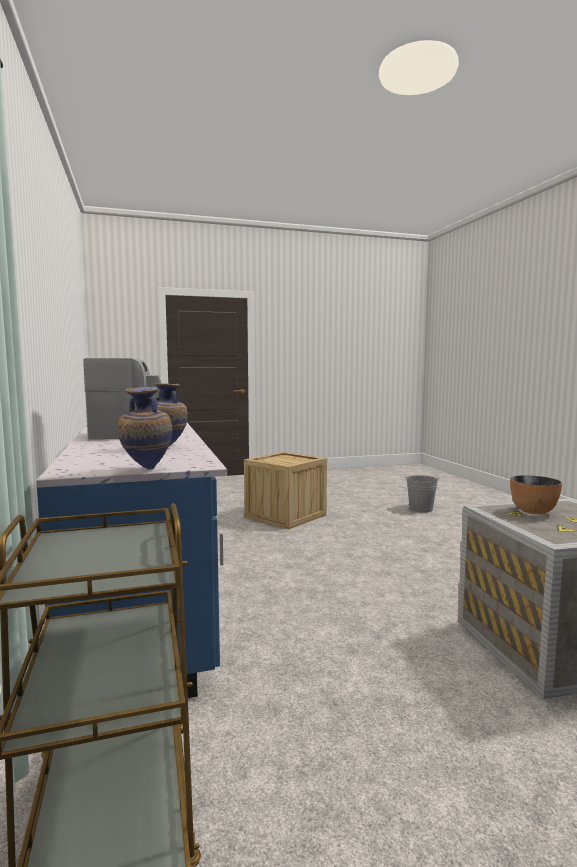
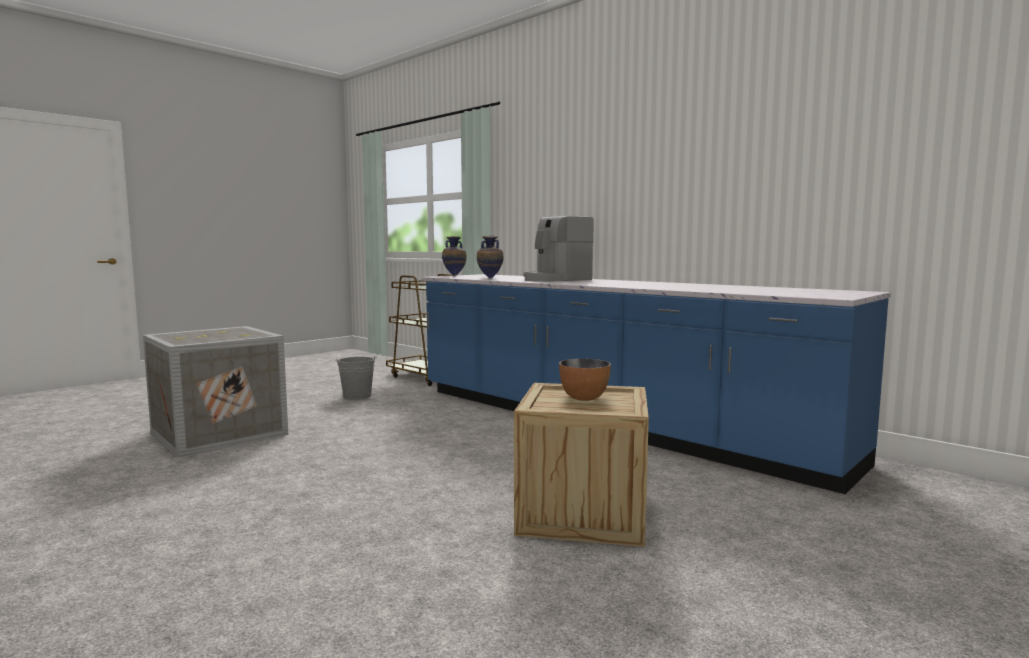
camera: 150 degrees right, 0 degrees up
(421, 509) = (290, 627): grey bucket -> grey bucket (357, 396)
(533, 511) = (227, 336): bowl -> bowl (584, 398)

